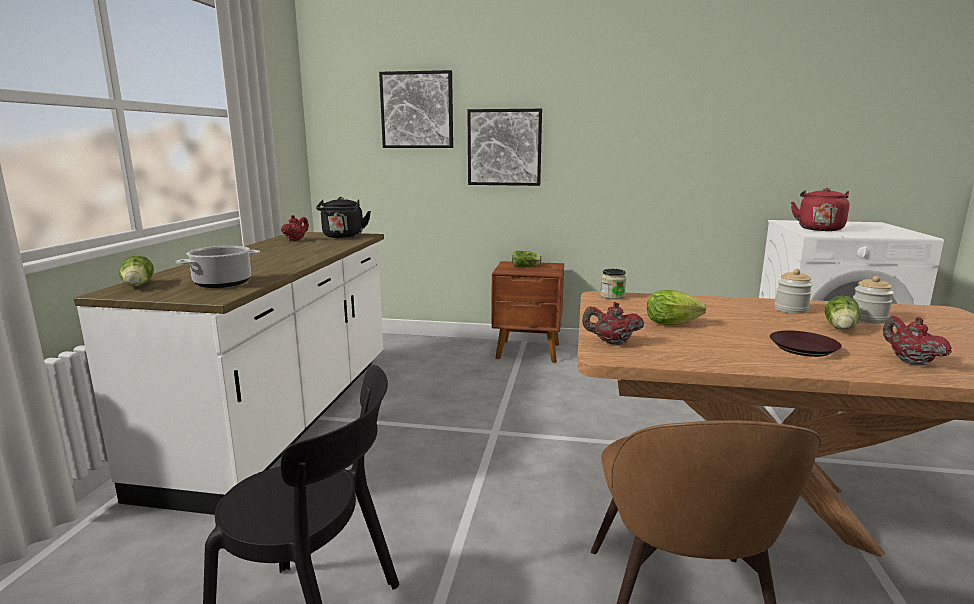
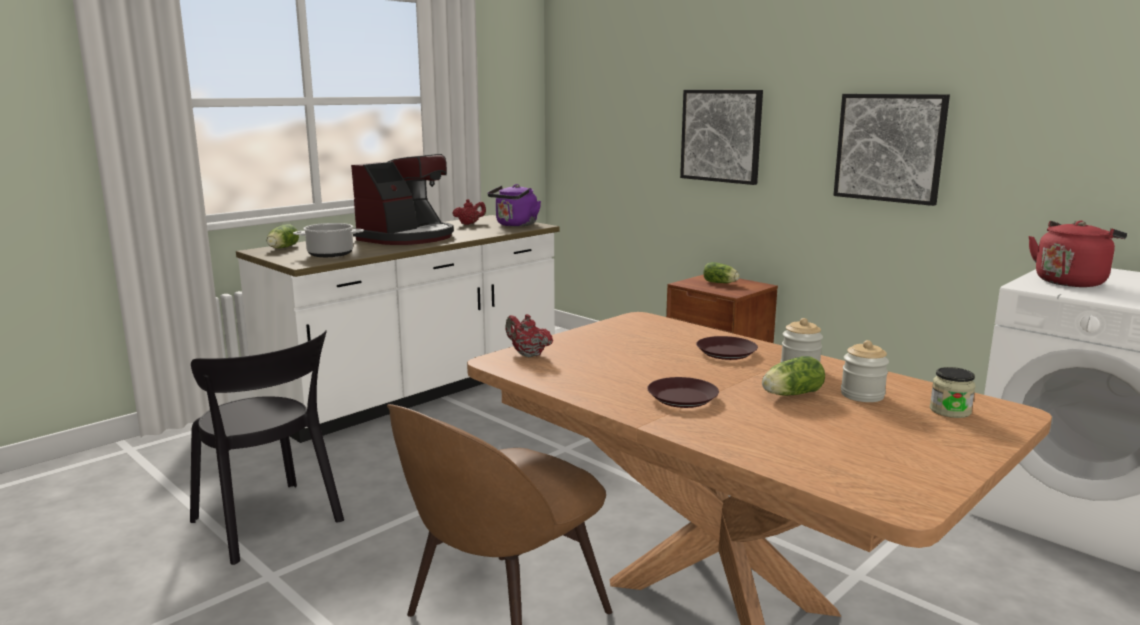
camera: 35 degrees right, 0 degrees up
(266, 258) = (407, 237): none -> coffee machine
(343, 237) = (515, 225): black kettle -> purple kettle
(417, 110) = (639, 90): picture -> picture (889, 147)
(612, 296) = (649, 320): jar -> jar (950, 411)
(675, 324) = (629, 354): lettuce -> none
(725, 309) = (726, 353): none -> brown plate
(909, 361) = (753, 433): red teapot -> none

